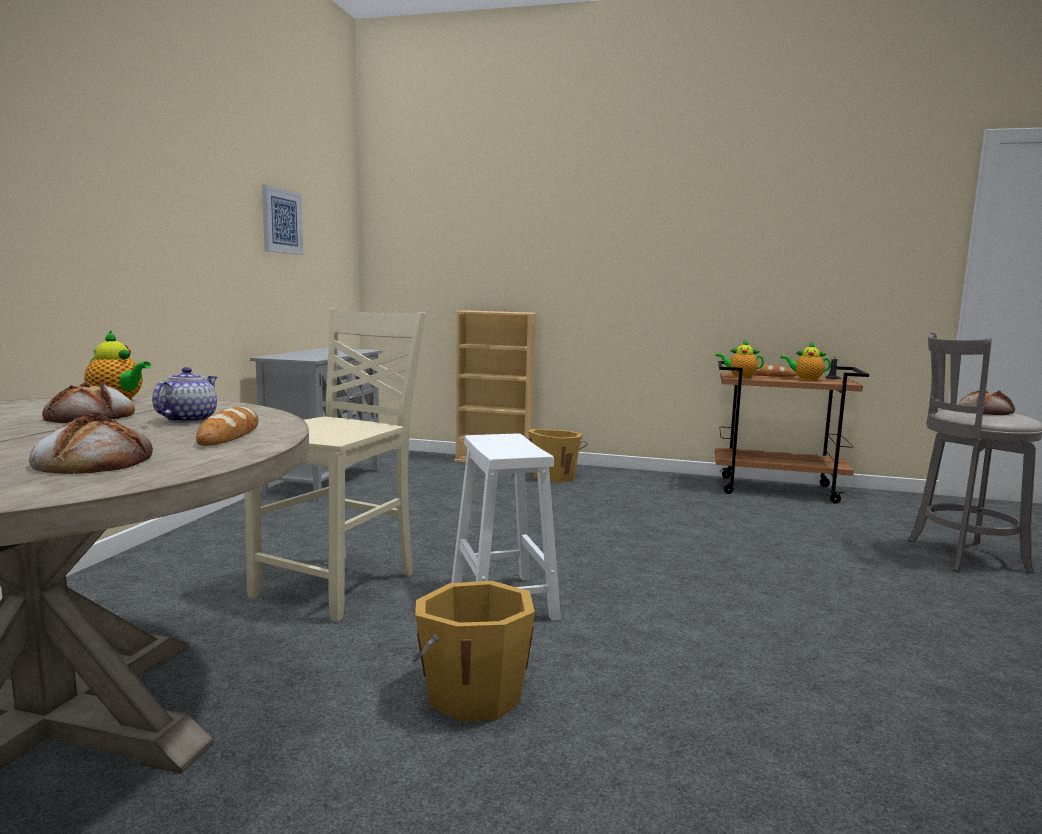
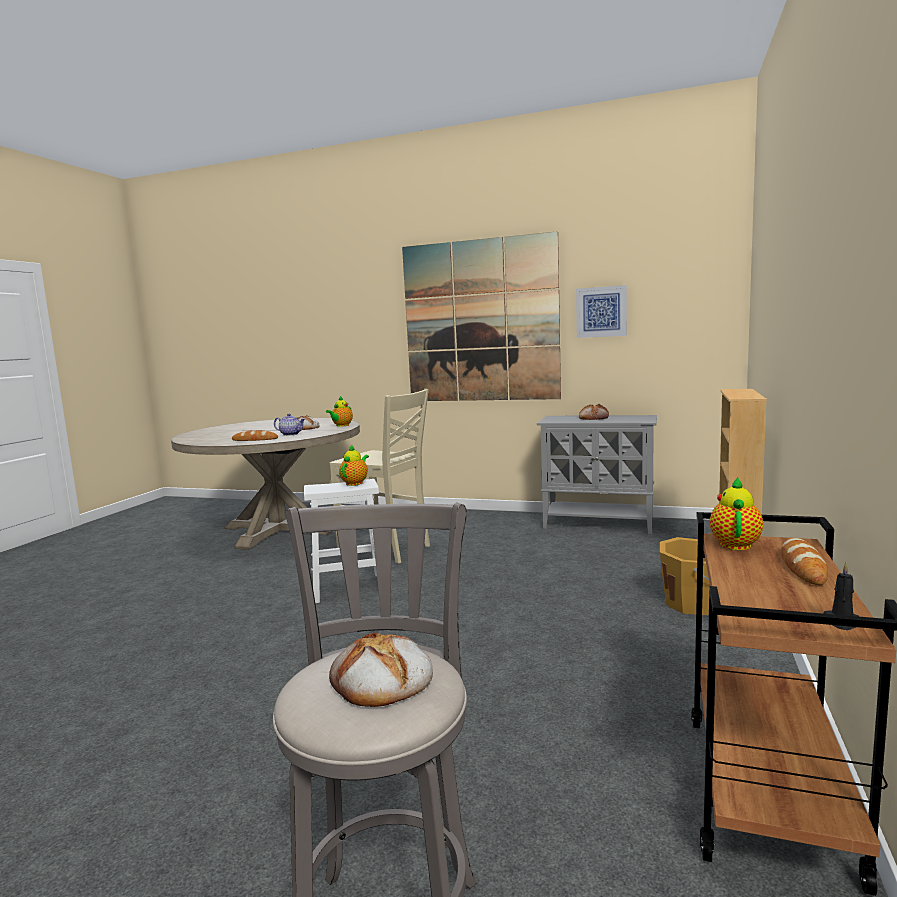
camera: 95 degrees right, 0 degrees up
(93, 461) = (222, 437): bread -> bread (594, 417)
(166, 205) = (480, 321): none -> picture
(473, 693) = (248, 585): orange bucket -> none
(806, 379) = (767, 589): teapot -> teapot (355, 483)

